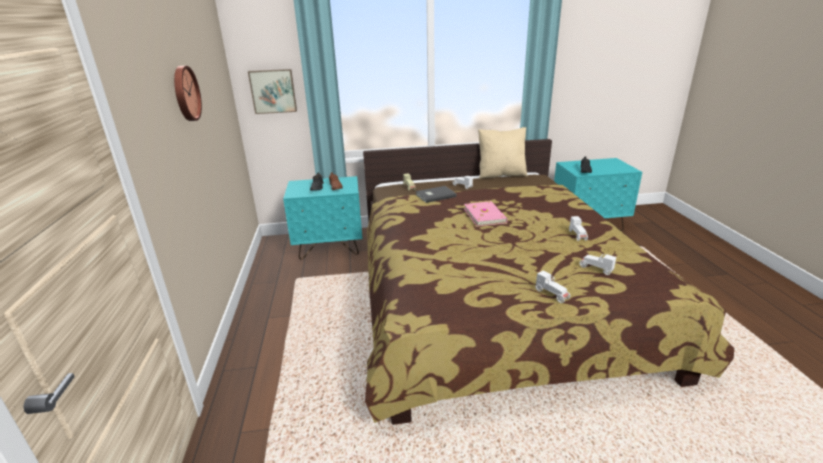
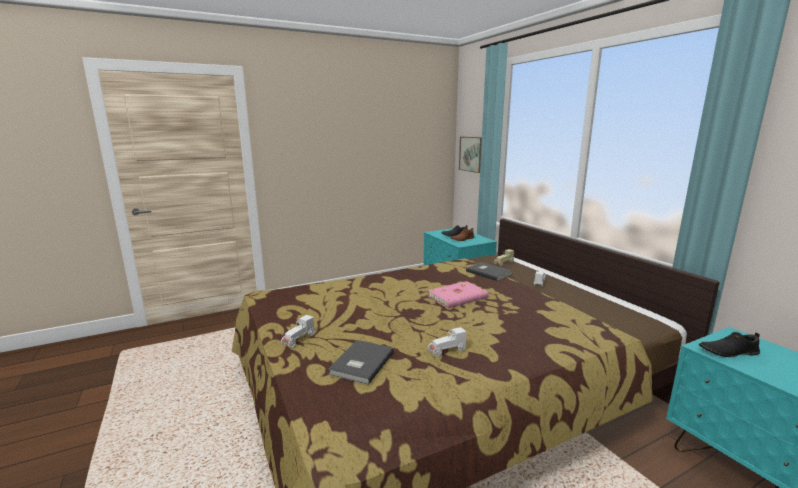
camera: 70 degrees right, 10 degrees down
(185, 93) = (351, 136): wall clock -> none
(501, 175) = (615, 299): beige pillow -> none
(595, 269) = (360, 363): white toy car -> grey book

